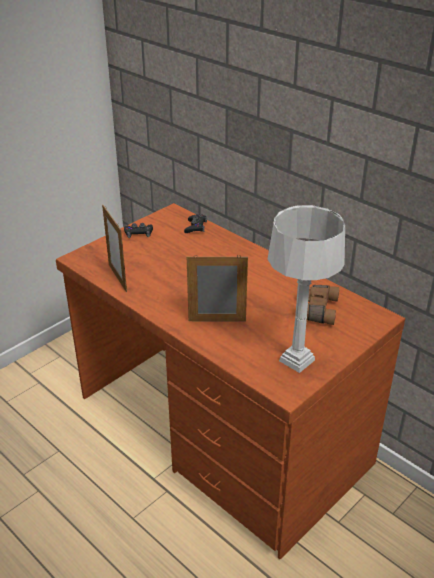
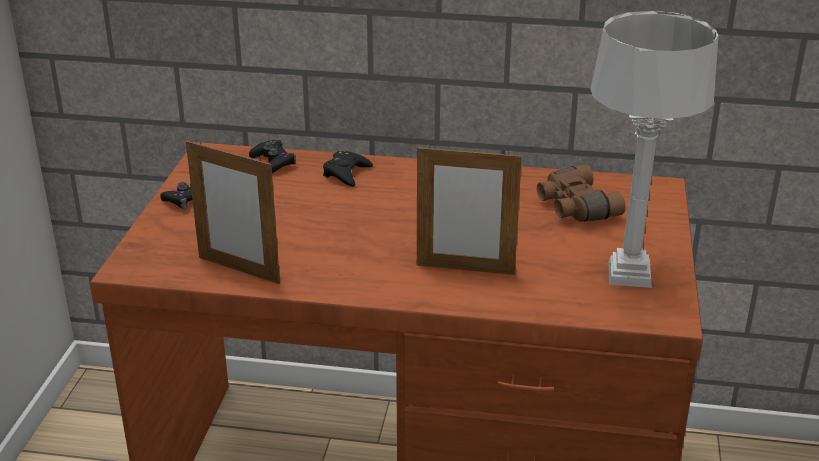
camera: 35 degrees left, 5 degrees down
(217, 321) = (465, 269): picture frame -> picture frame turned 135 degrees counterclockwise
(223, 246) = (346, 173): none -> black game controller

